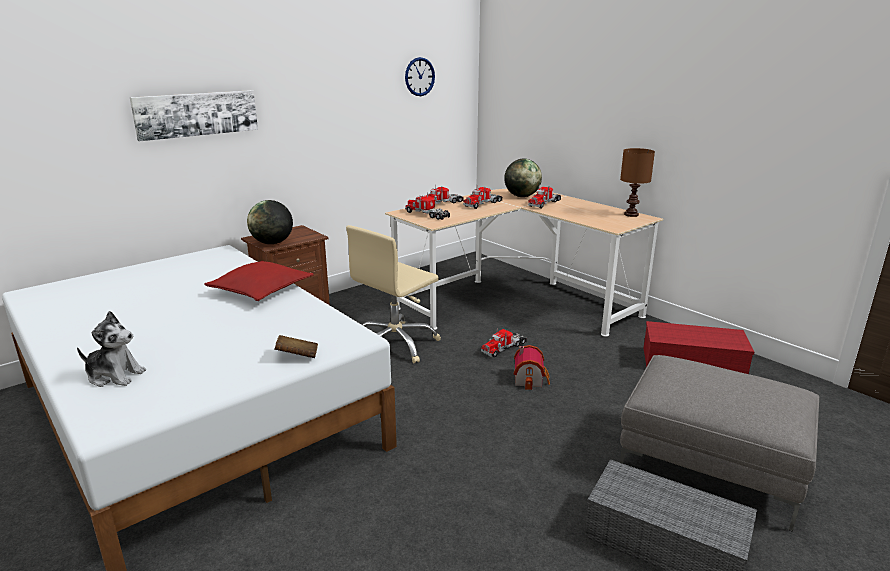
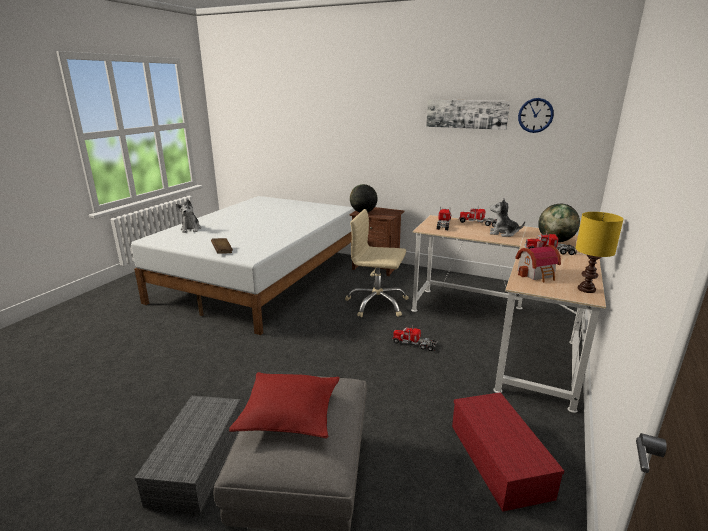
camera: 65 degrees right, 0 degrees up
(196, 114) = (352, 125): picture -> picture (466, 114)
(261, 290) = (297, 227): red pillow -> red pillow (289, 413)
(483, 204) = (503, 233): toy truck -> plush toy
(530, 379) = (377, 365): toy house -> toy house (537, 274)
(631, 214) = (587, 289): brown table lamp -> yellow table lamp

